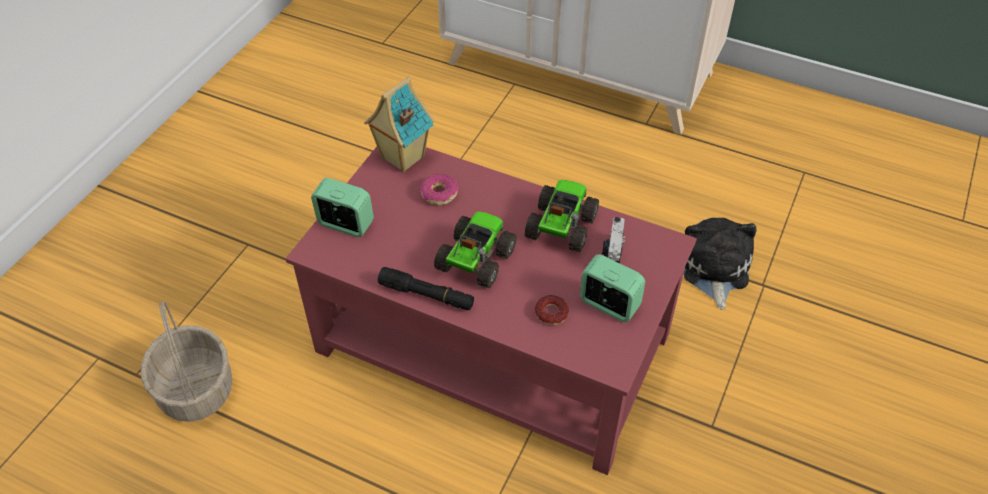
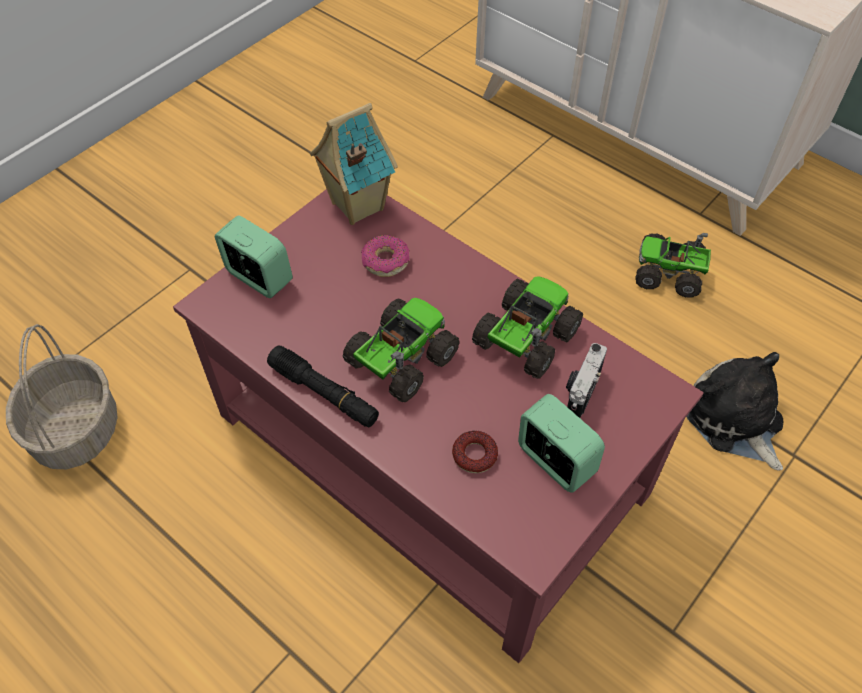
camera: 15 degrees right, 5 degrees up
(636, 173) = (669, 273): none -> toy truck
(714, 269) = (734, 419): plush toy -> plush toy turned 45 degrees counterclockwise

